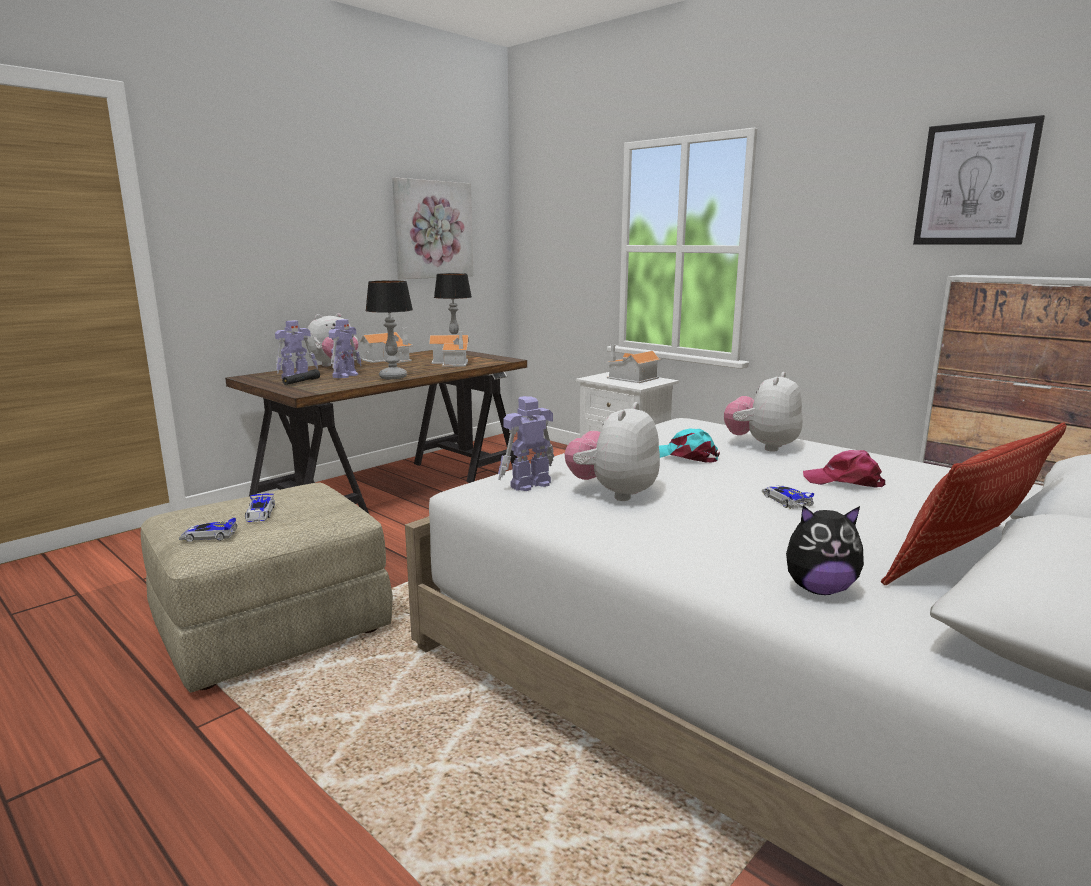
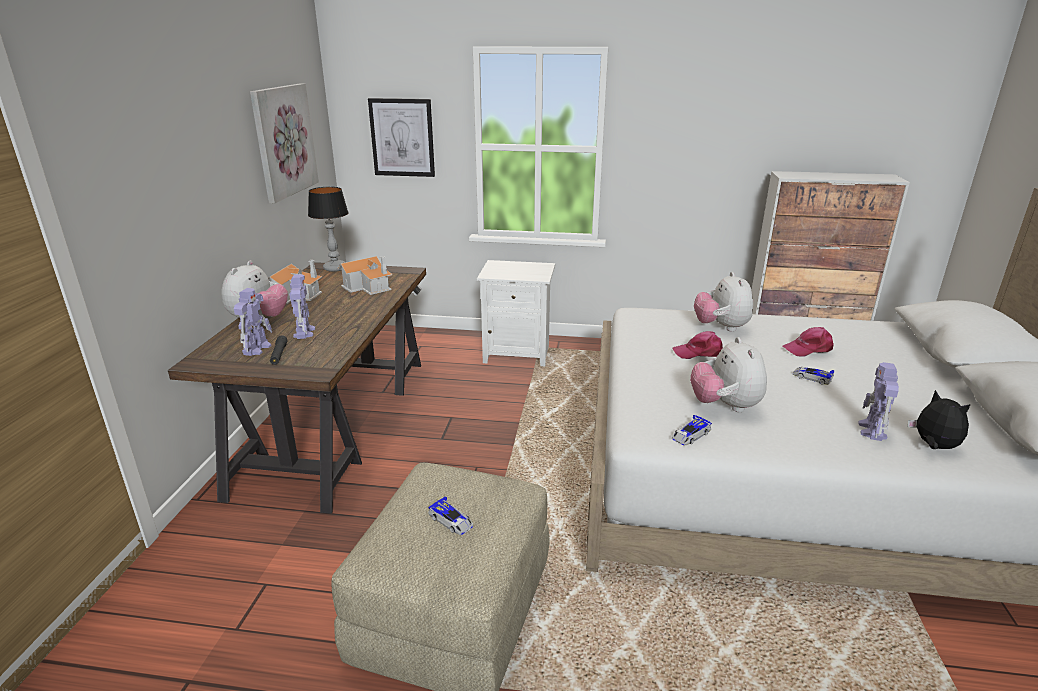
camera: 35 degrees left, 10 degrees up
(208, 536) = (458, 565): toy car -> toy car (690, 435)
(393, 377) = (358, 323): table lamp -> none
(528, 484) = (664, 417): toy robot -> toy robot (872, 431)
(632, 378) = (520, 268): toy house -> none
(685, 456) = (699, 352): turquoise cap -> pink cap
(818, 589) = (933, 446): plush toy -> plush toy turned 90 degrees counterclockwise
(964, 559) = (943, 396): pillow -> none
(975, 184) = (778, 107): picture -> picture (402, 137)

